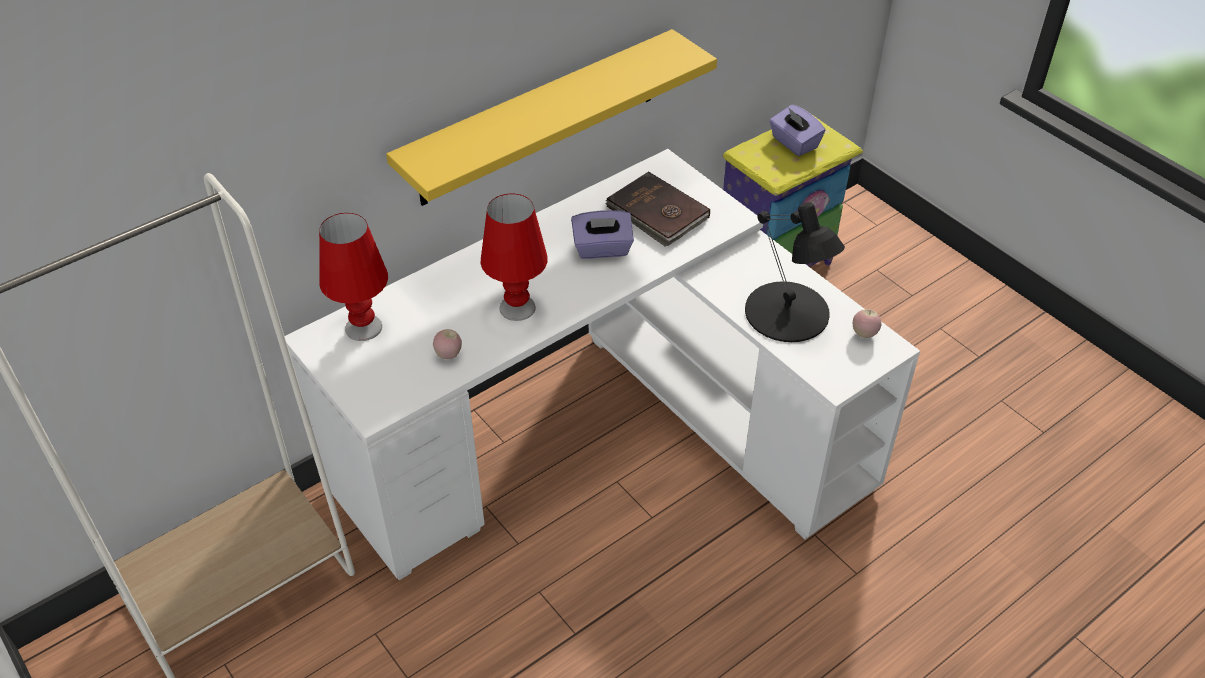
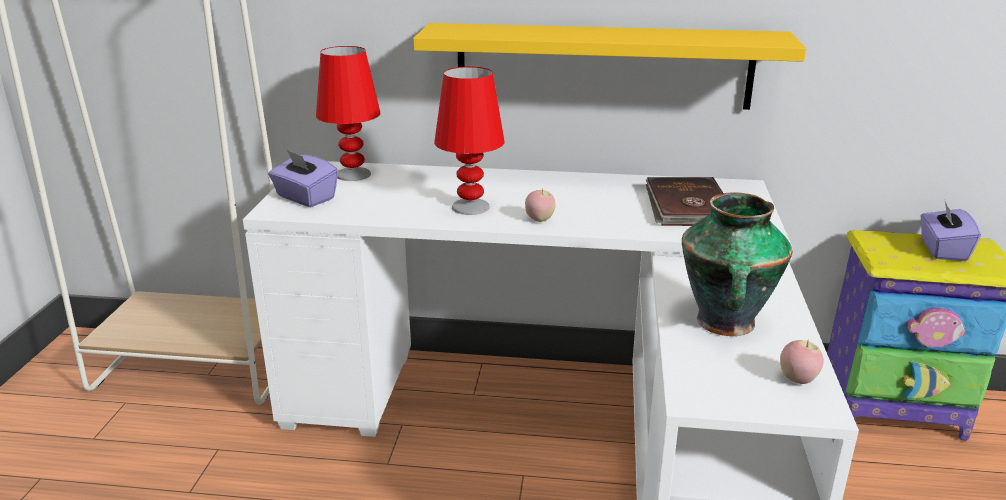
camera: 45 degrees right, 20 degrees down
(448, 355) = (375, 207): apple -> apple (539, 220)
(602, 249) = (599, 206): purple tissue box -> purple tissue box (305, 198)
(787, 313) = (725, 323): black table lamp -> vase

